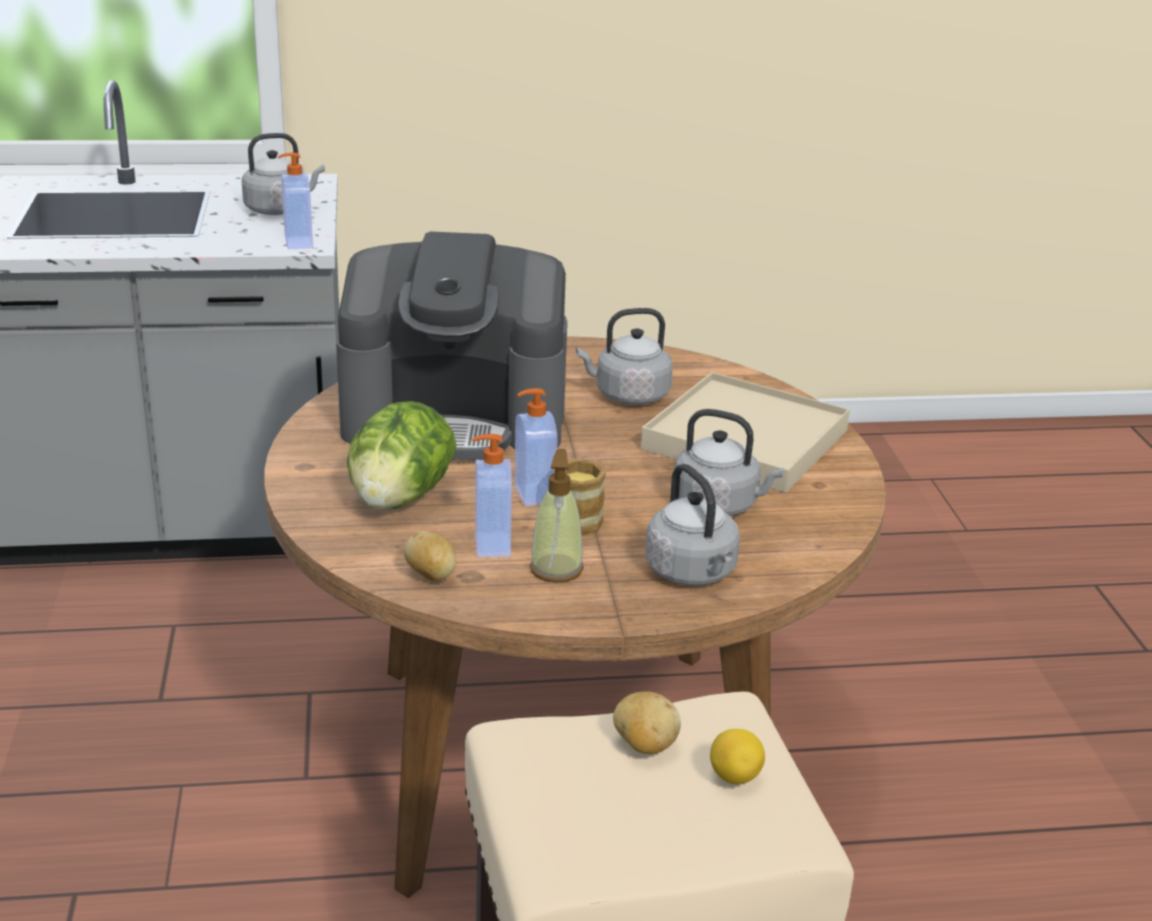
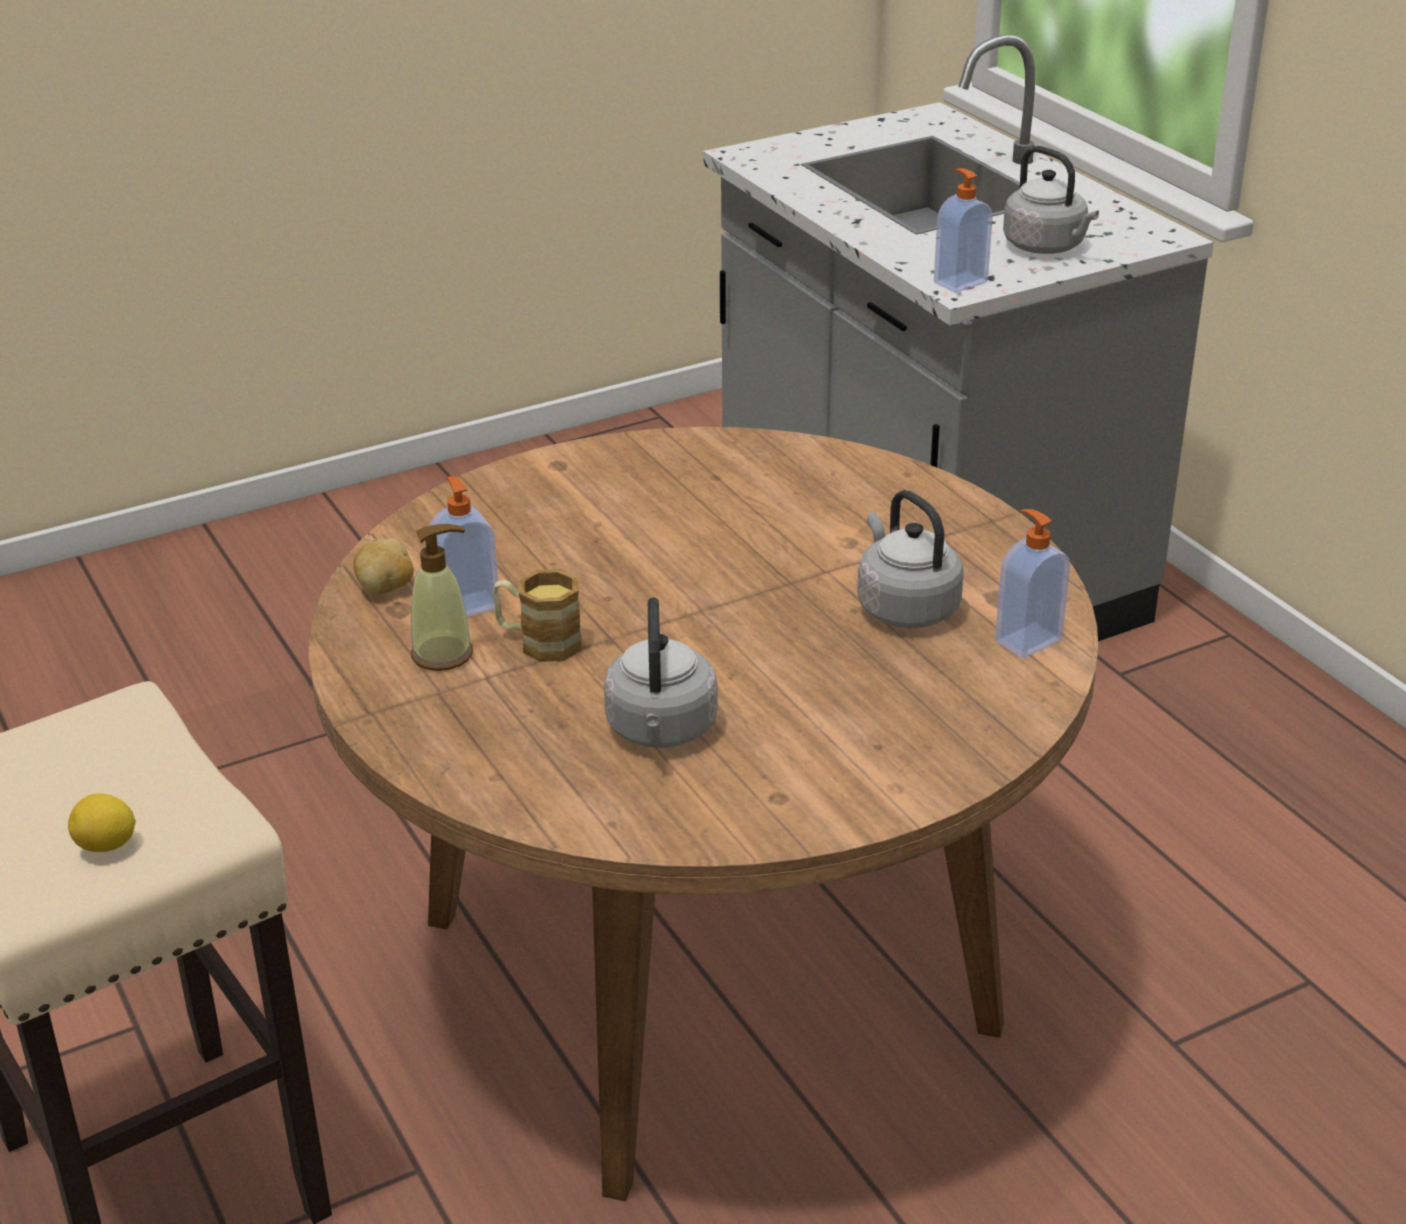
camera: 70 degrees right, 5 degrees up
(399, 499) = (527, 531): lettuce -> none
(456, 418) = (736, 514): coffee machine -> none
(532, 495) = (594, 603): soap dispenser -> soap dispenser (1026, 640)
(644, 745) = (145, 781): potato -> none
(693, 573) = (486, 743): grey kettle -> none
(744, 440) = (857, 717): beige tray -> none

